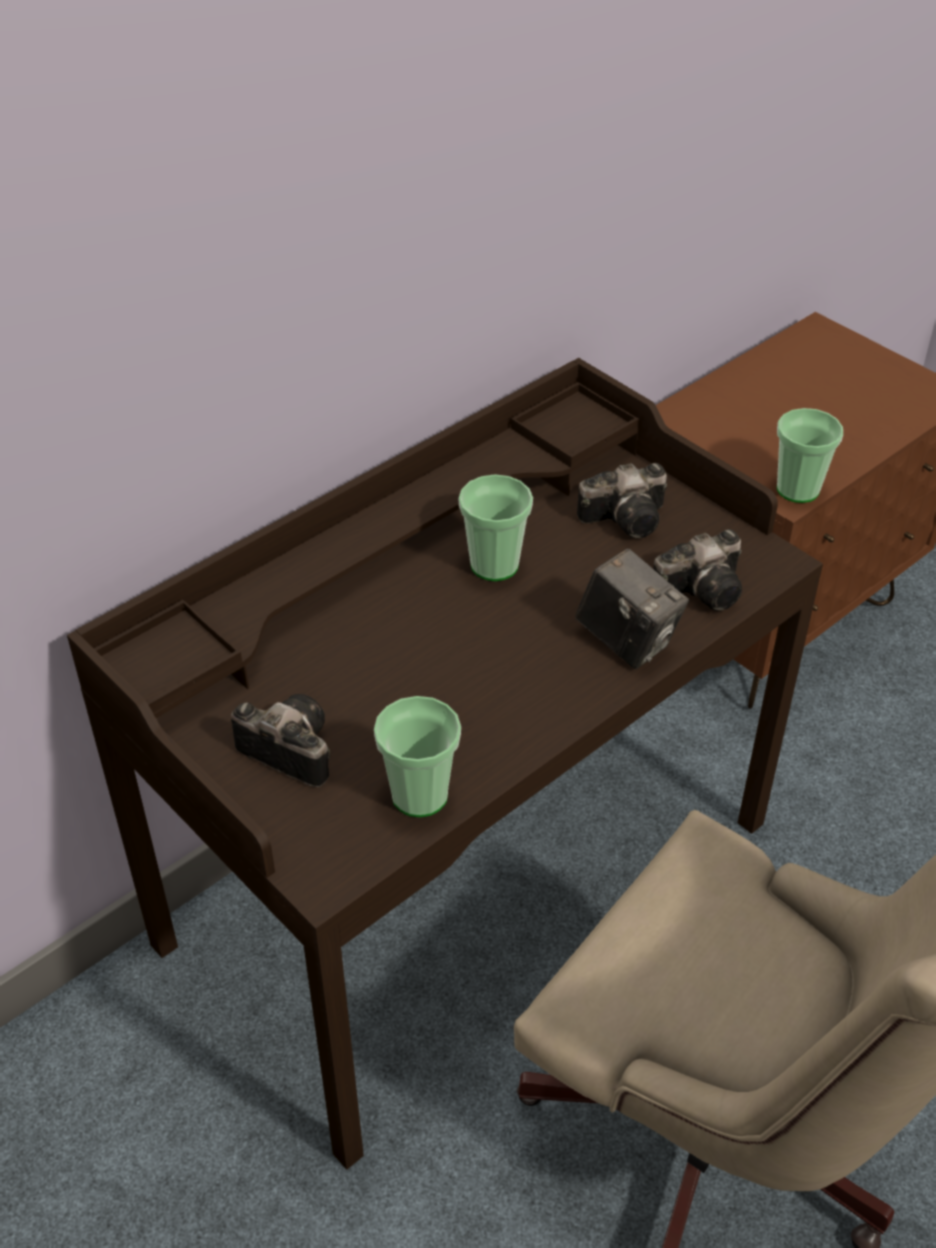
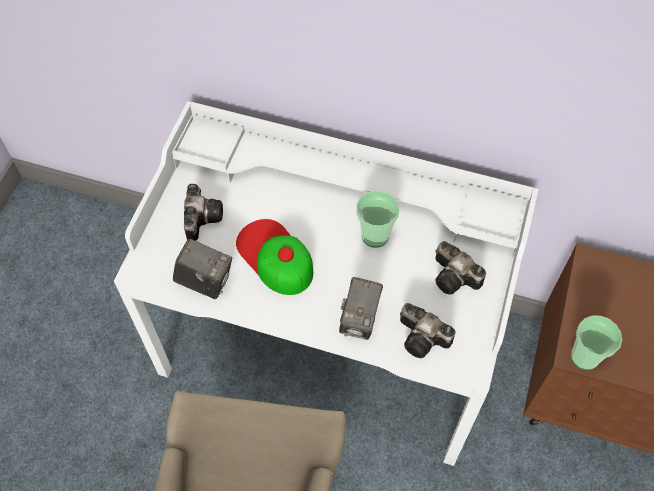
camera: 60 degrees right, 15 degrees up
(419, 795) = (205, 281): cup -> camera
(442, 689) = (275, 257): none -> cap
(465, 879) = (328, 342): brown desk -> white desk

